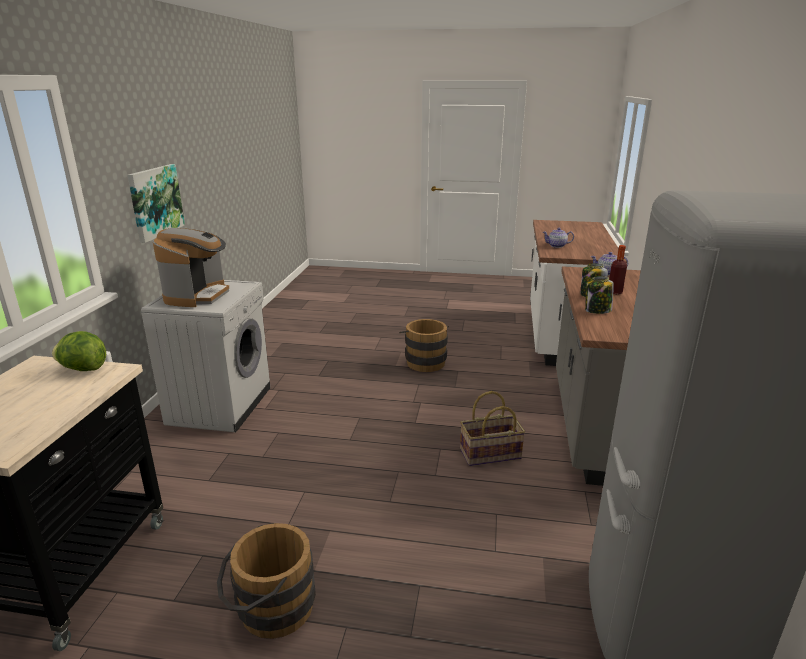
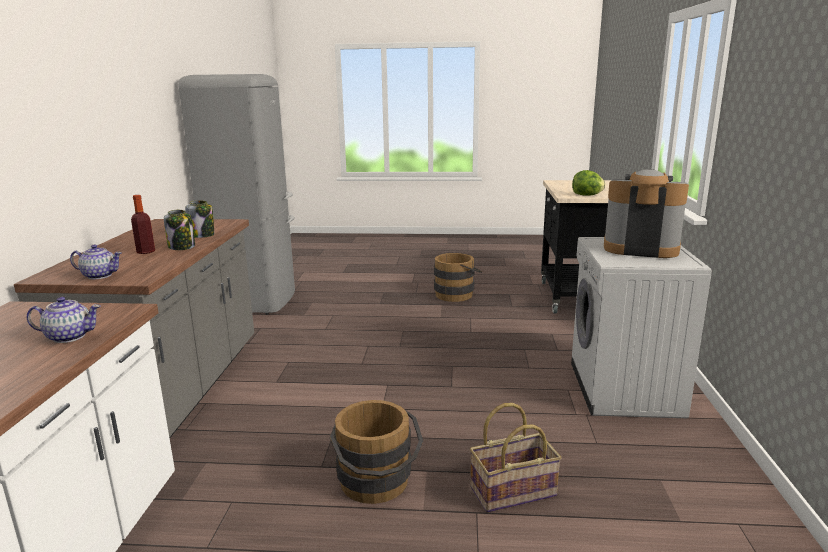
camera: 175 degrees right, 5 degrees down
(155, 201) = (771, 162): picture -> none
(198, 296) = (640, 248): coffee machine -> coffee machine turned 105 degrees clockwise
(490, 454) = (315, 361): basket -> basket (512, 490)

